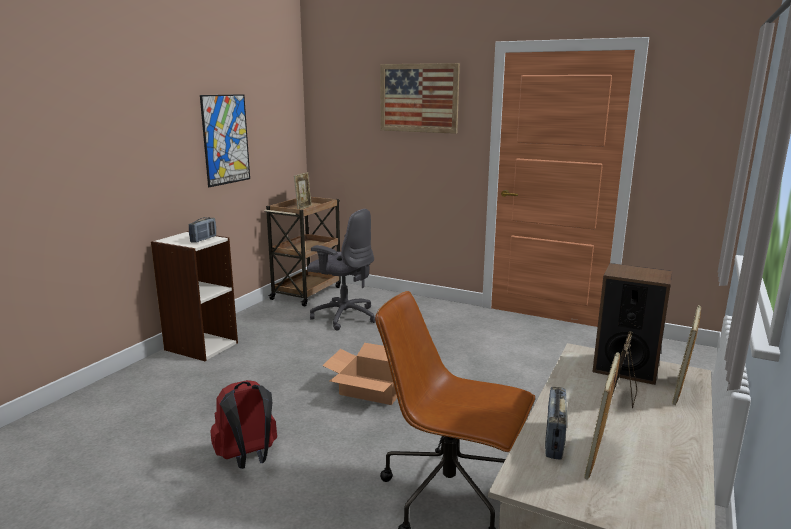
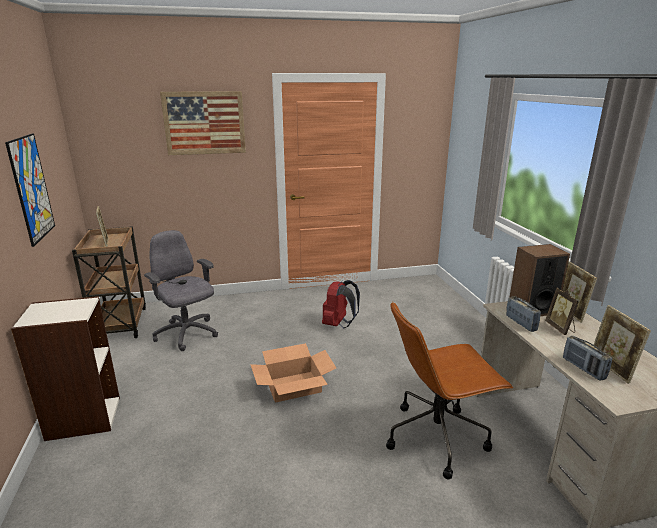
camera: 40 degrees left, 5 degrees up
(203, 239) = (75, 306): radio -> radio (521, 323)
(248, 458) = (279, 492): red backpack -> red backpack (339, 324)
(344, 316) = (187, 334): grey office chair -> grey office chair turned 120 degrees counterclockwise

